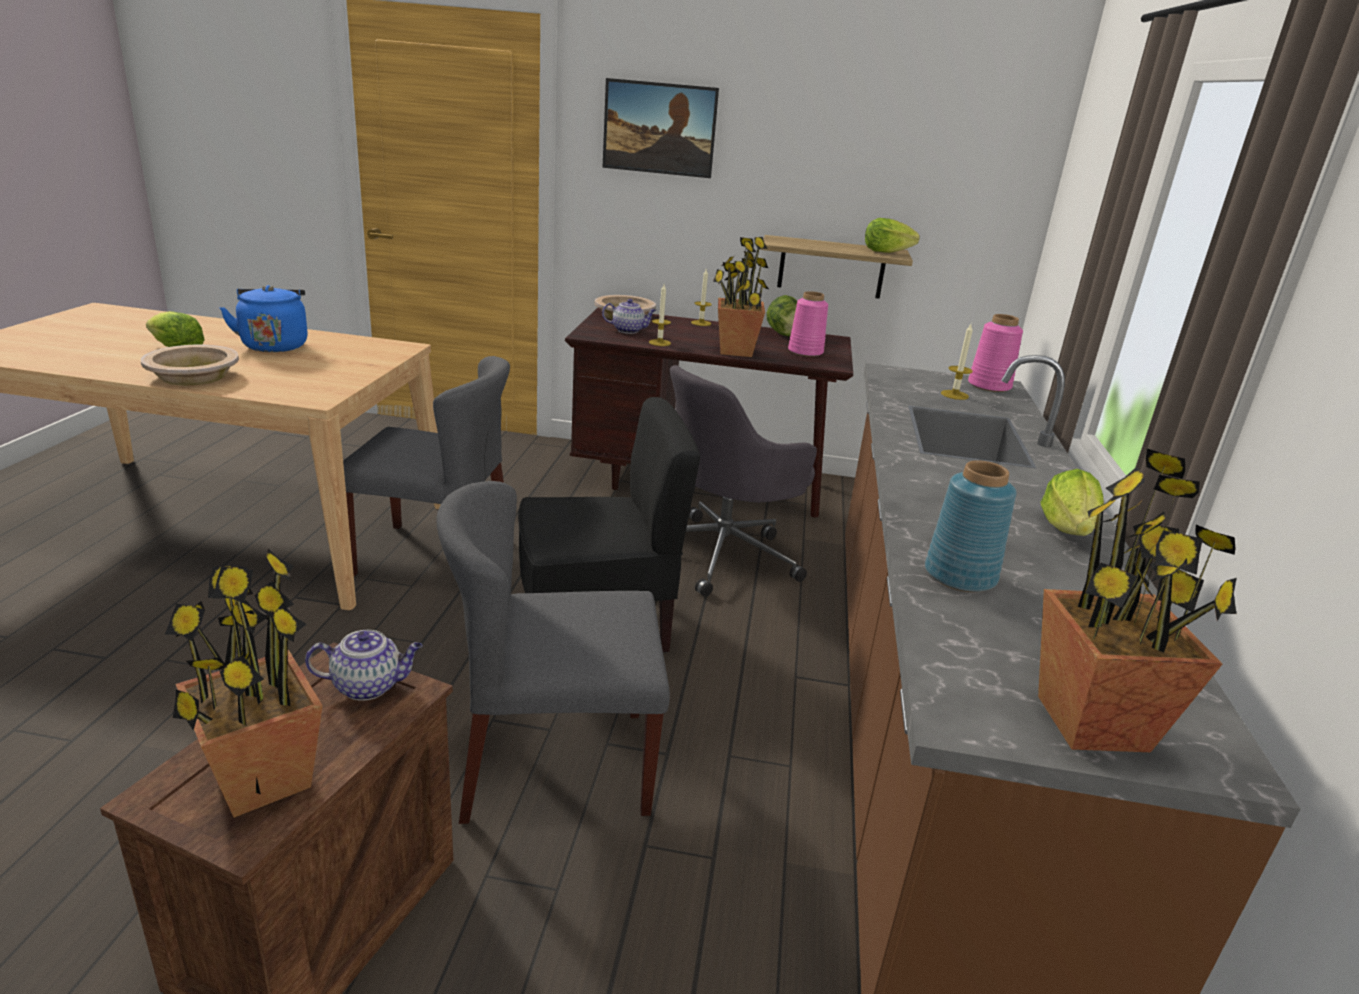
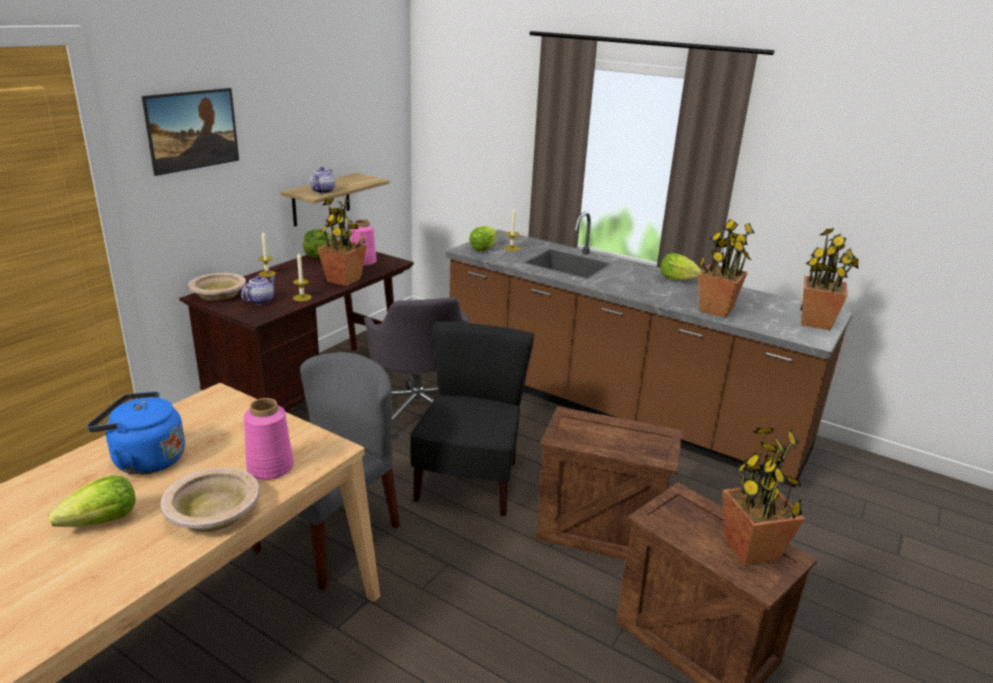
camera: 65 degrees left, 0 degrees up
(369, 686) = (674, 508): teapot -> teapot (323, 191)
(554, 763) = (598, 530): grey chair -> crate
(885, 252) = (362, 179): lettuce -> lettuce (483, 248)
(958, 575) = (715, 310): blue vase -> potted plant
(989, 385) = (501, 237): pink vase -> pink vase (270, 467)

